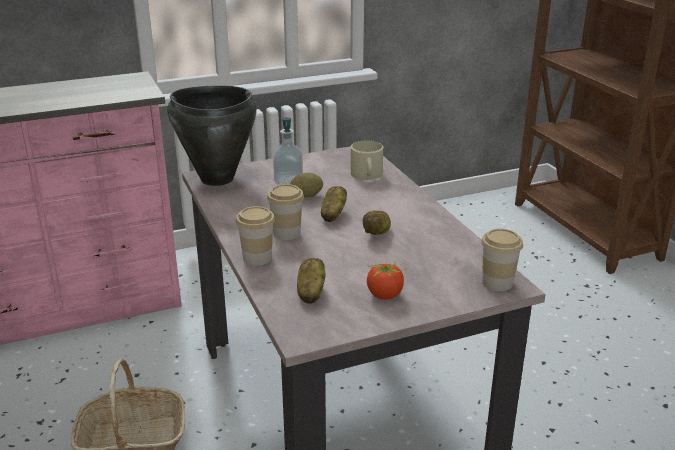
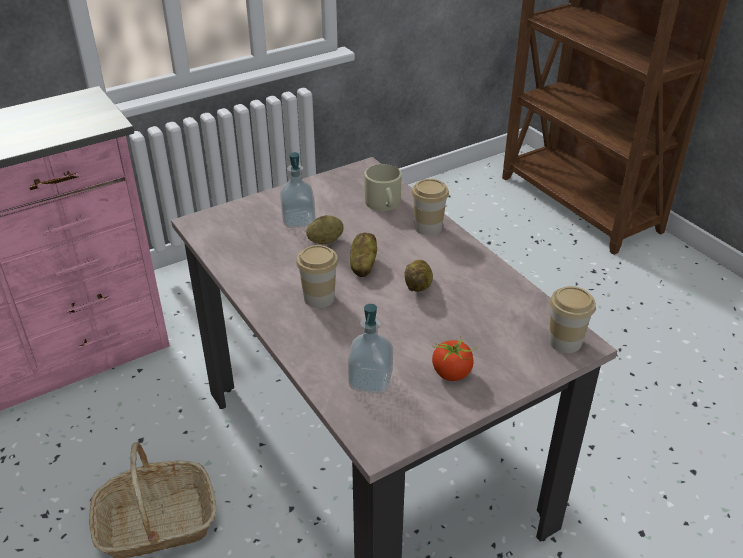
camera: 10 degrees left, 10 degrees up
(216, 179) = (215, 225): black cooking pot -> none
(257, 258) = (296, 337): cup -> cup (428, 227)
(310, 293) = (370, 380): potato -> soap dispenser

